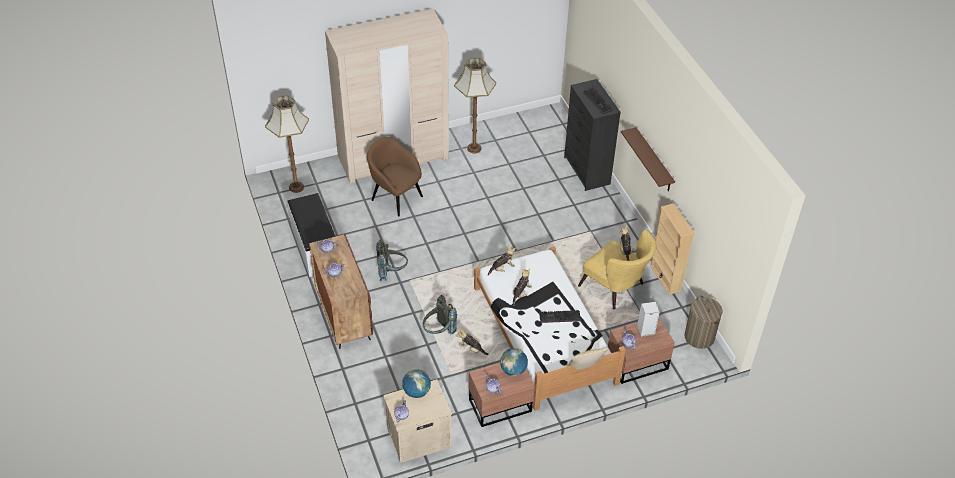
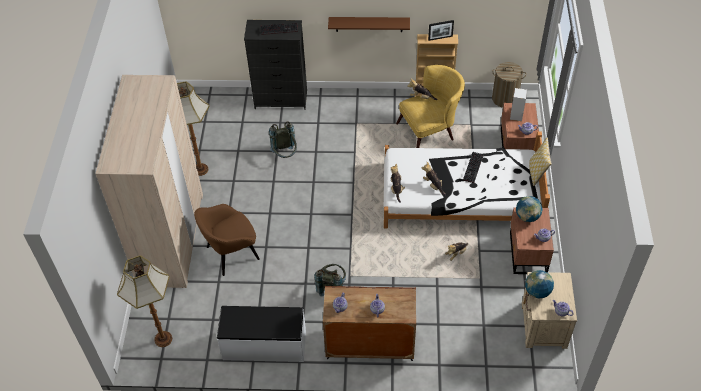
camera: 65 degrees left, 5 degrees up
(438, 331) = (425, 272): grey backpack -> grey backpack (285, 155)
(679, 221) = (440, 38): none -> picture frame

